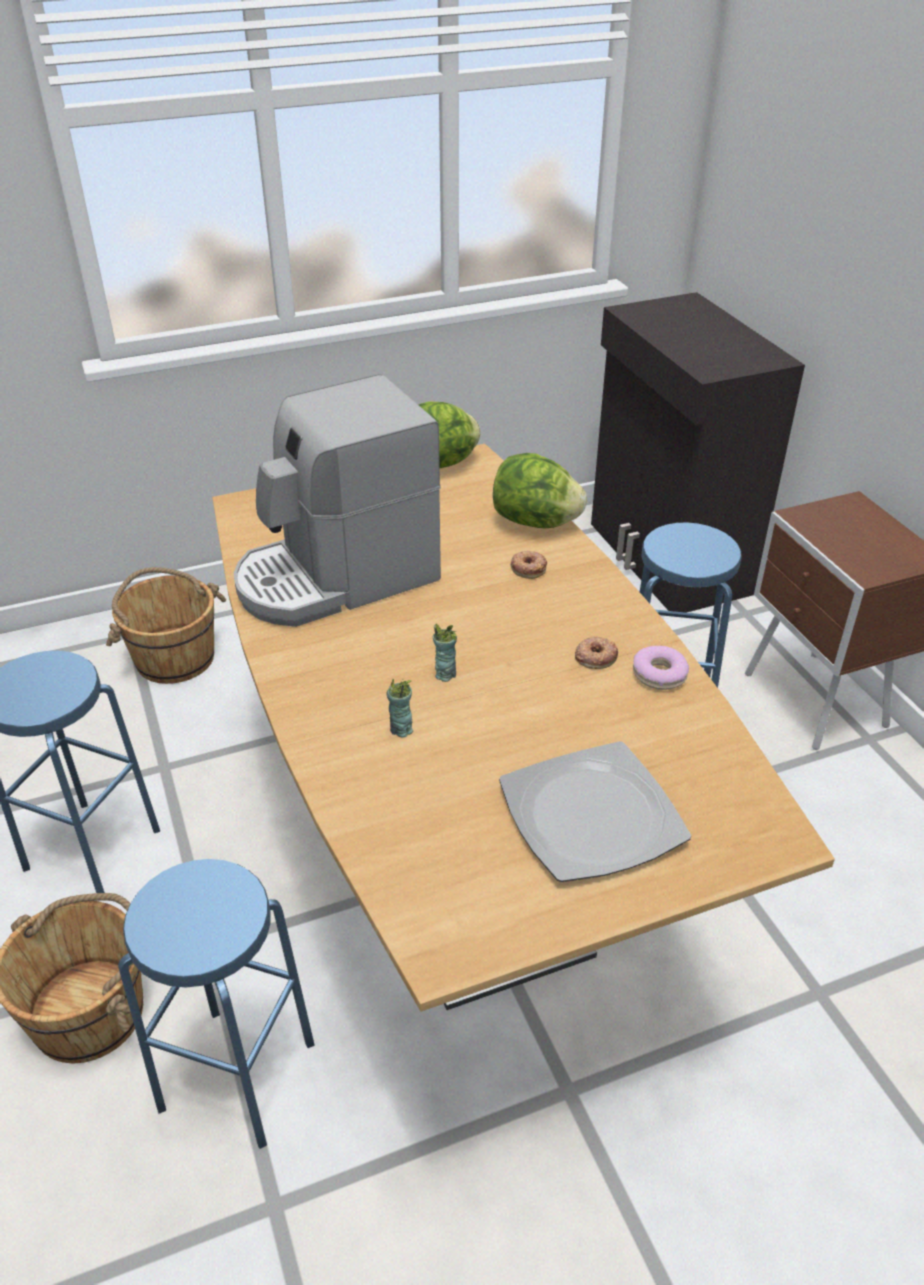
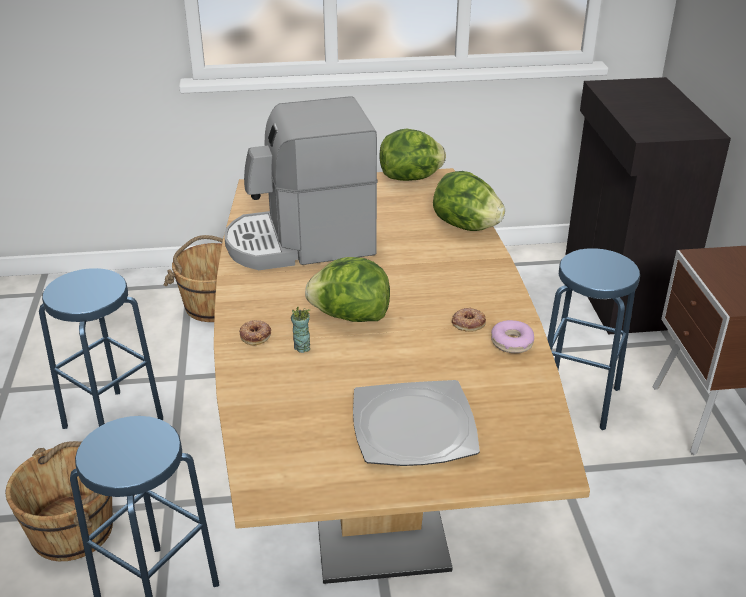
camera: 15 degrees right, 5 degrees down
(445, 674) = (350, 317): cup -> lettuce
(528, 568) = (446, 256): donut -> donut (255, 335)

